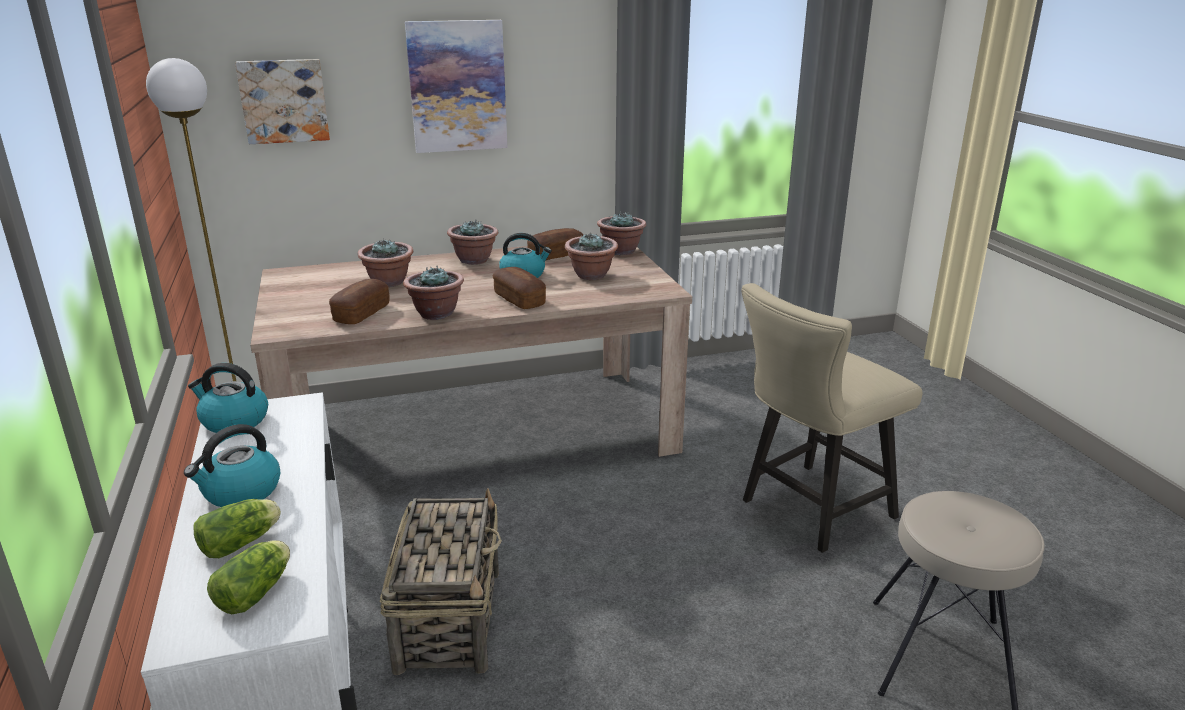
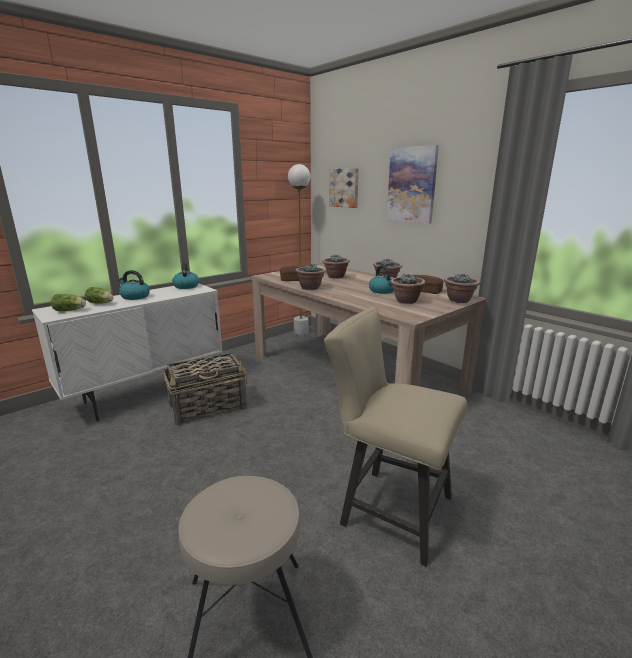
camera: 65 degrees right, 5 degrees down
(519, 299) = (348, 295): bread -> none

